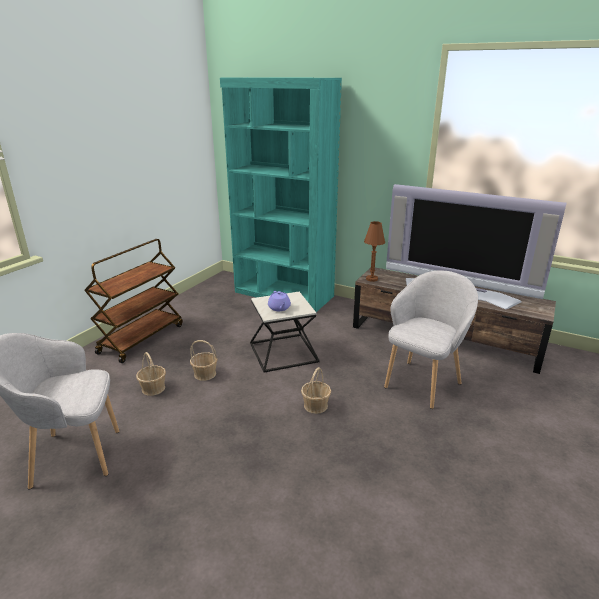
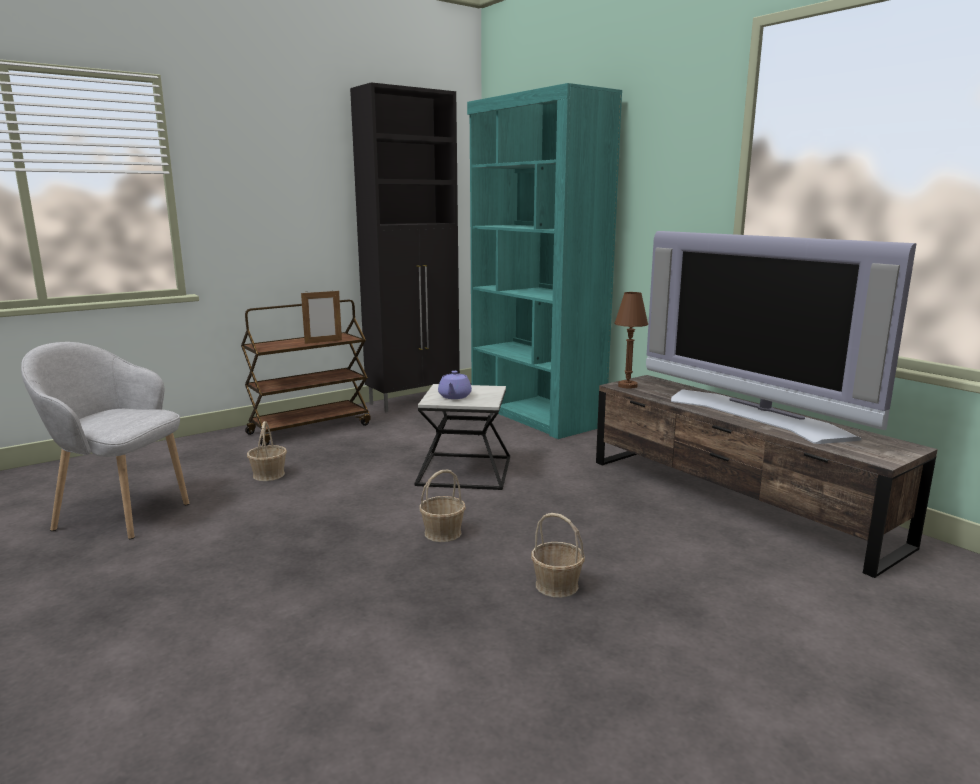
camera: 25 degrees right, 10 degrees down
(147, 275) = (323, 342): none -> picture frame
(194, 297) = (414, 401): none -> black cabinet
(205, 374) = (341, 473): basket -> basket (557, 586)
(423, 383) = (635, 544): grey armchair -> none

